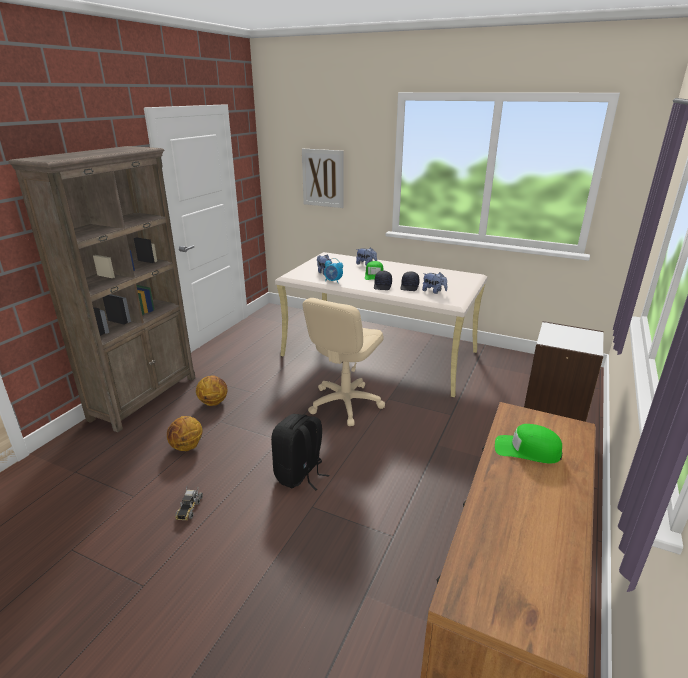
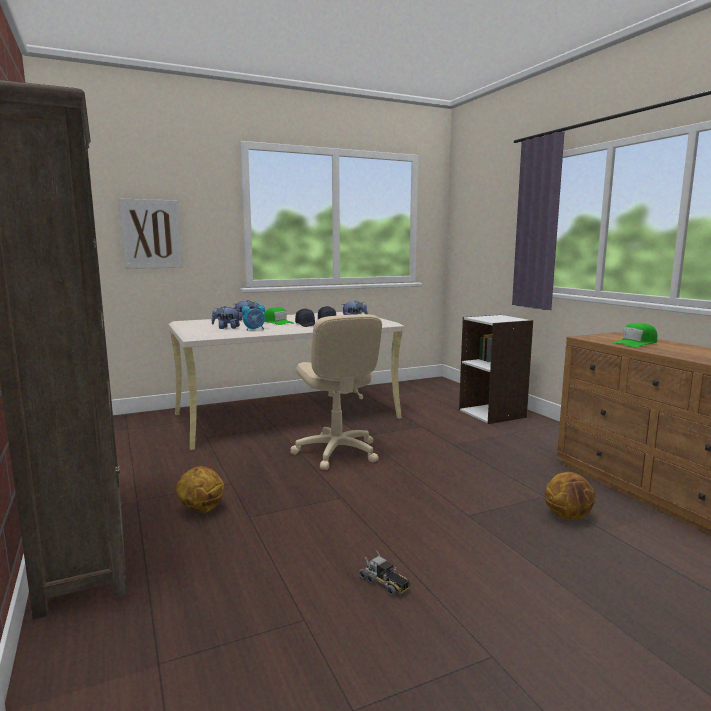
camera: 50 degrees left, 15 degrees down
(187, 447) = (262, 551): basketball -> basketball (568, 516)
(299, 474) = (413, 506): black backpack -> none

